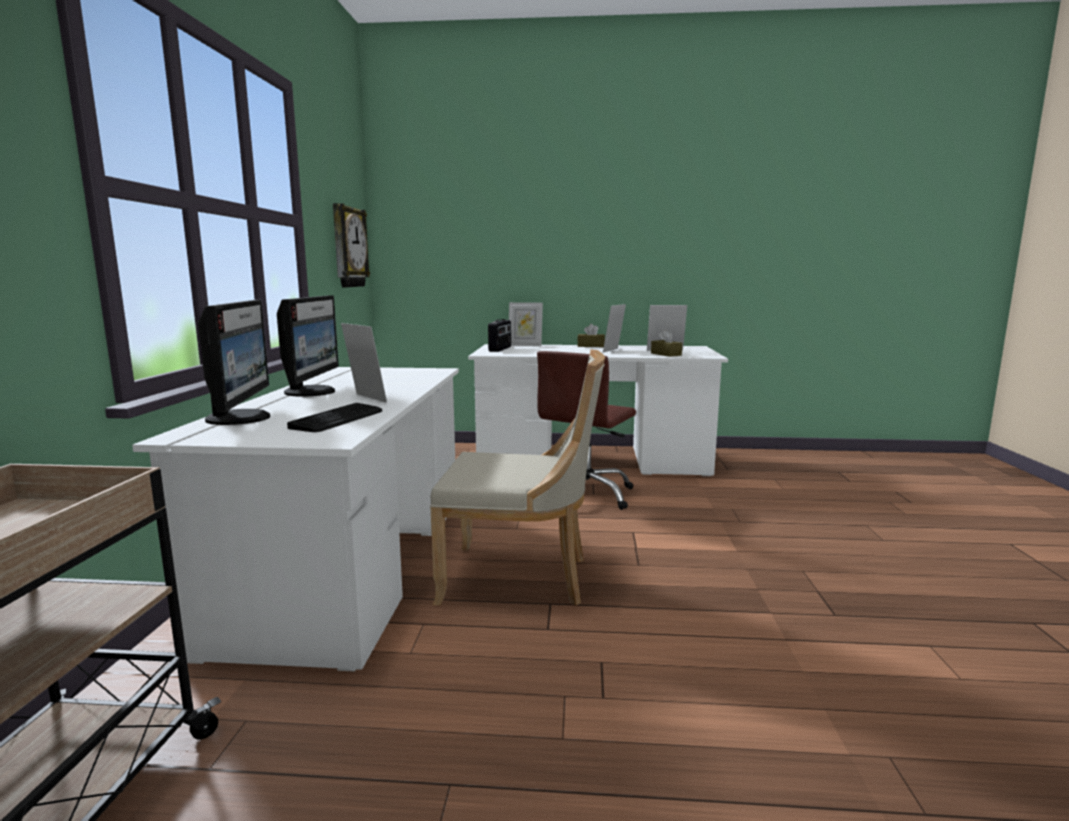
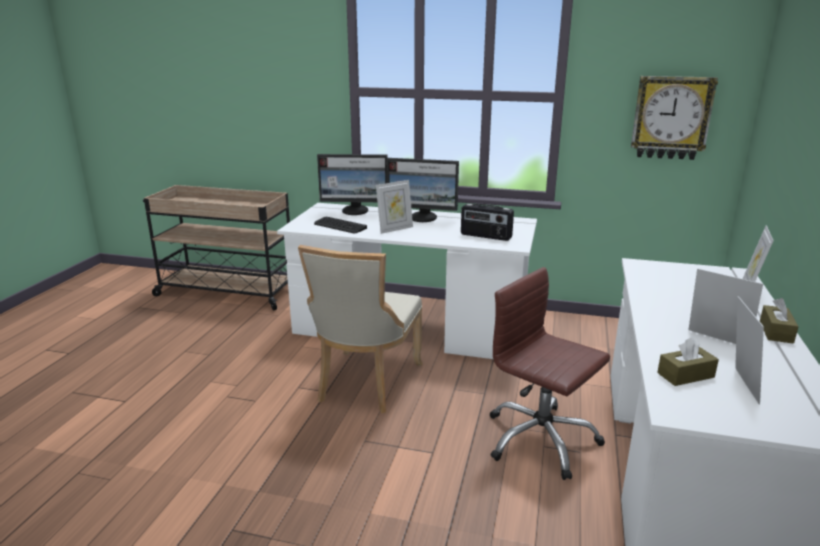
camera: 100 degrees right, 10 degrees up
(500, 349) = (693, 274): radio -> radio (485, 236)

